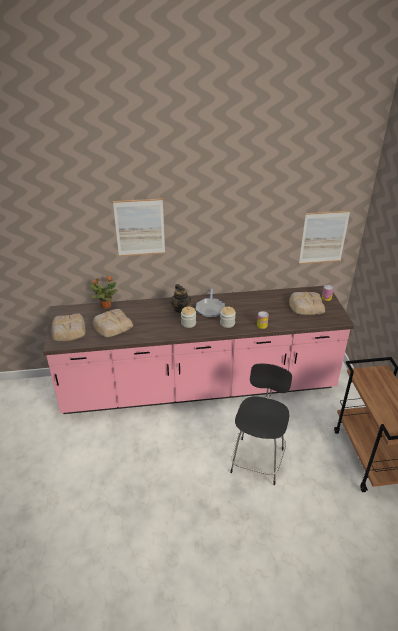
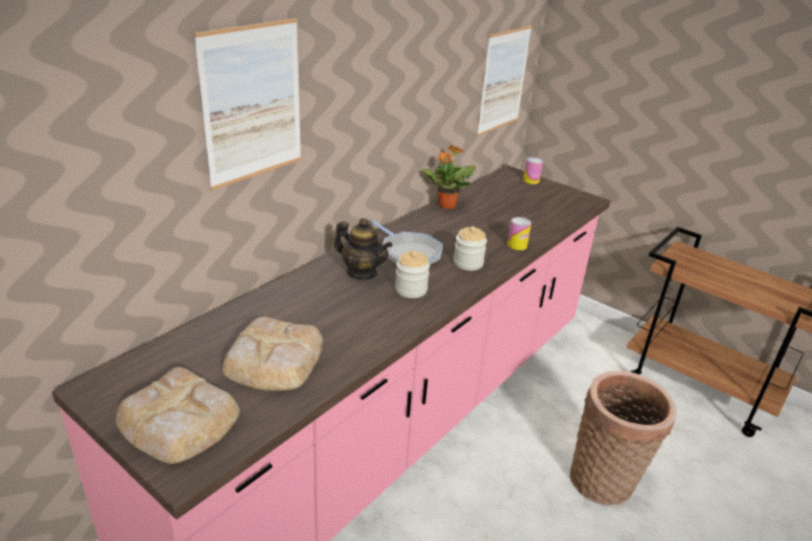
camera: 45 degrees left, 5 degrees down
(105, 306) = (202, 330): potted plant -> potted plant (446, 205)
(258, 459) = (605, 480): black stool -> basket
(306, 306) = (525, 198): bread -> none

